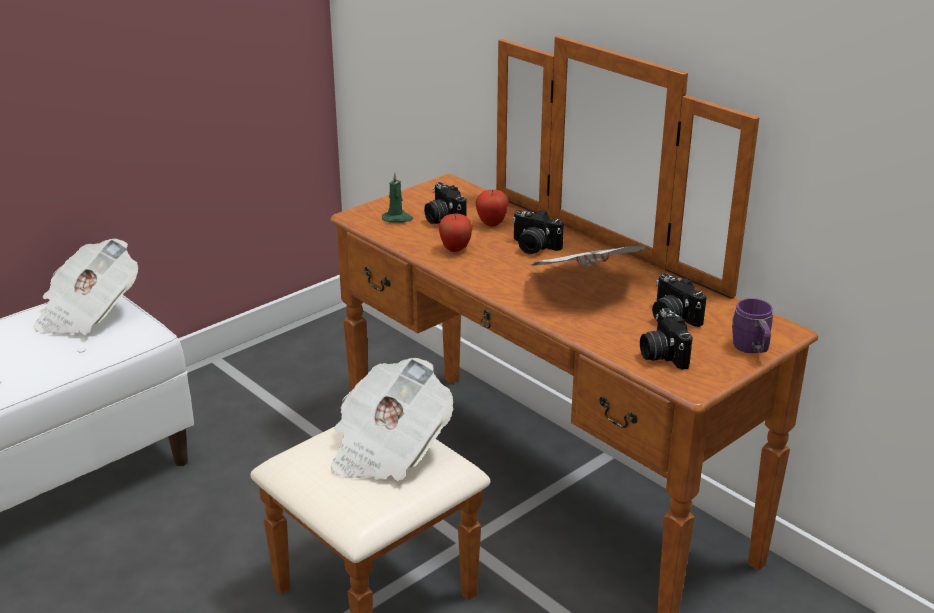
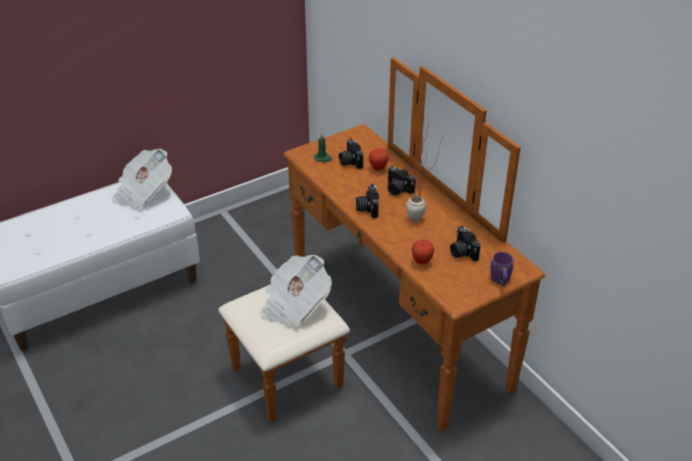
camera: 10 degrees right, 10 degrees up
(455, 249) = (350, 186): apple -> apple (422, 261)
(585, 285) = (419, 222): newspaper -> potted plant
(662, 354) = (446, 278): camera -> camera (367, 208)

